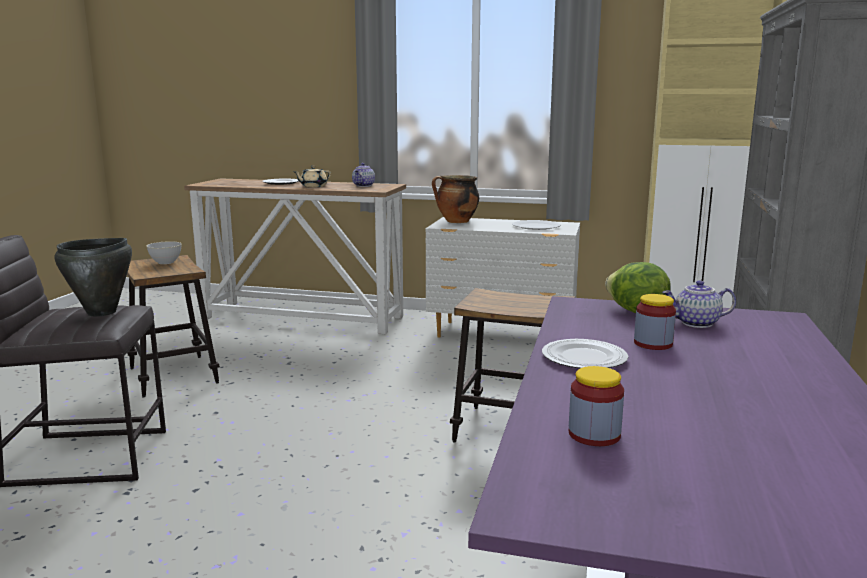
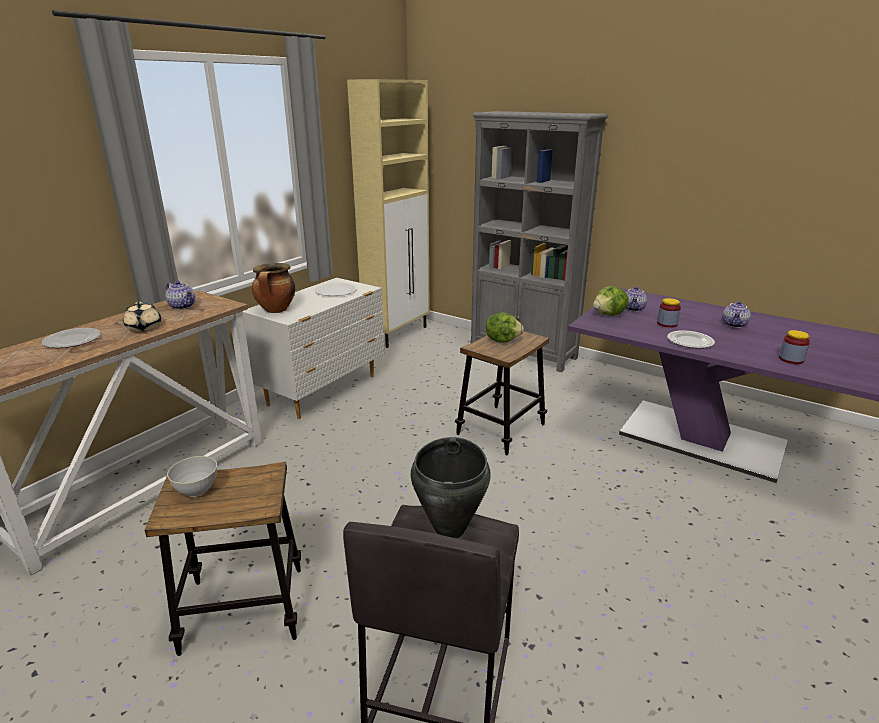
camera: 70 degrees left, 10 degrees up
(525, 301) = (502, 340): none -> lettuce
(744, 393) = (734, 325): none -> teapot

